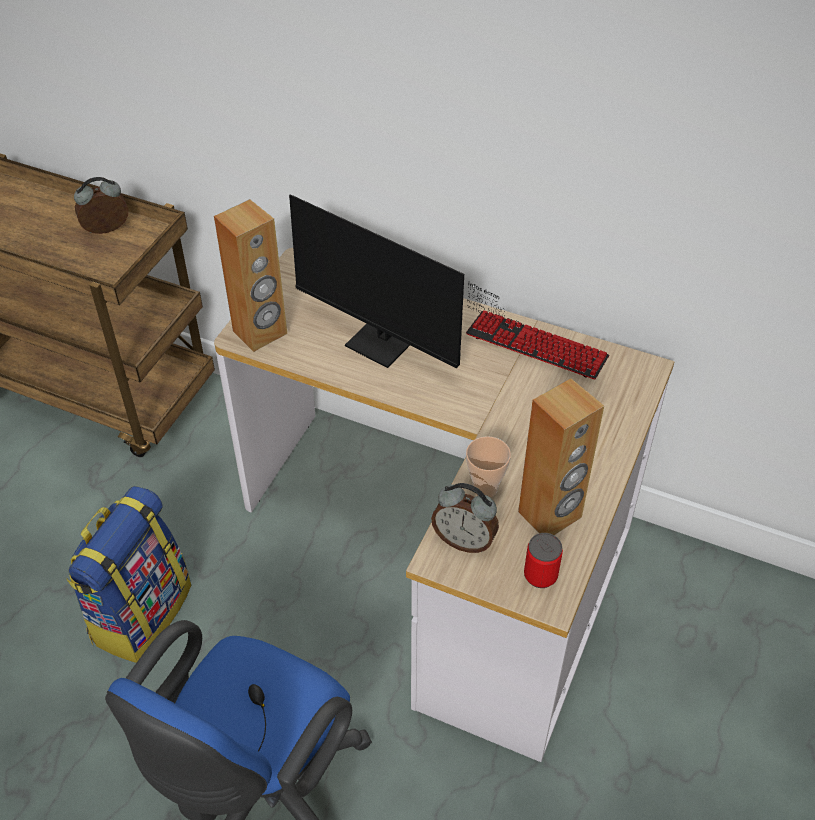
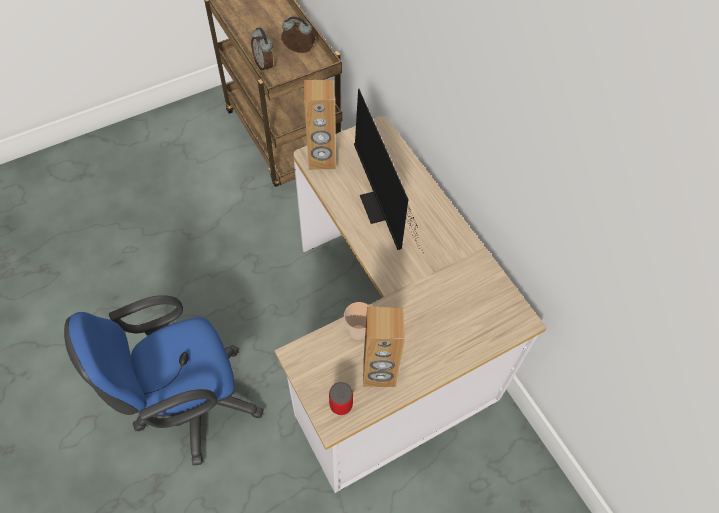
camera: 35 degrees right, 10 degrees up
(140, 612) = (211, 270): backpack -> none
(464, 540) = (319, 354): alarm clock -> alarm clock (264, 65)
(536, 346) = (468, 264): keyboard -> none

